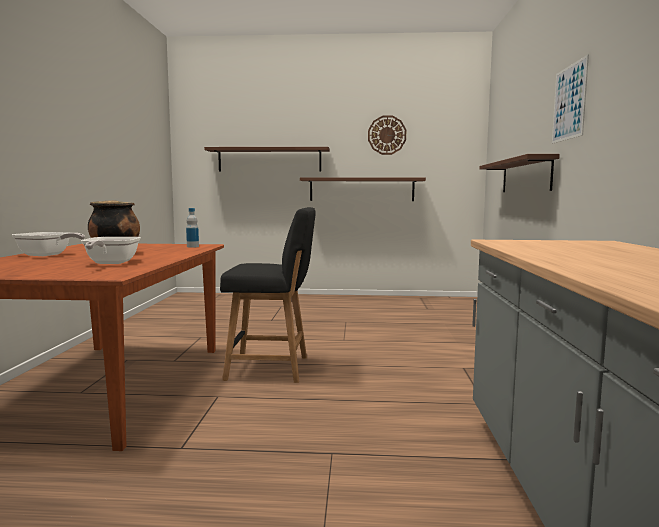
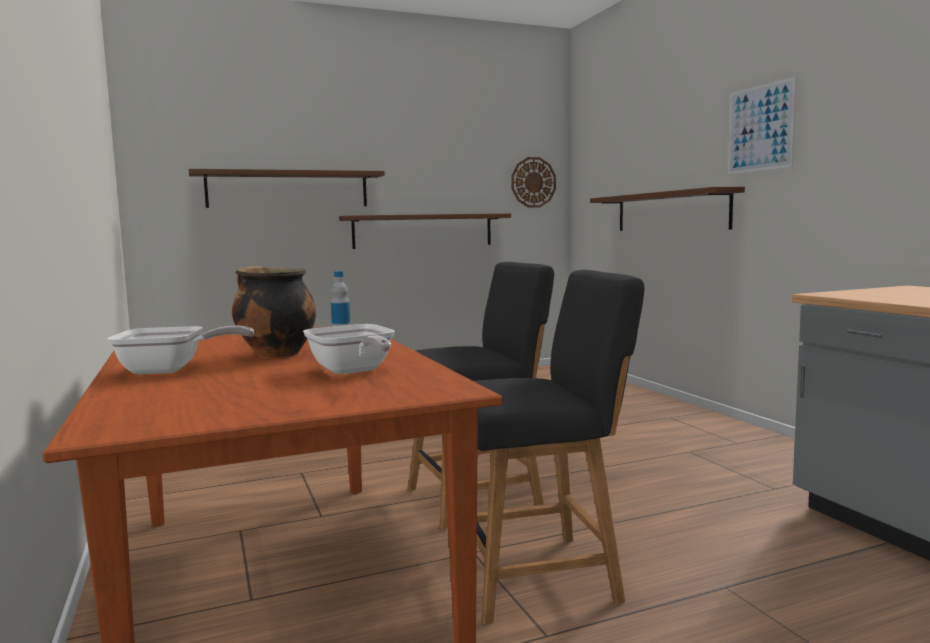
camera: 25 degrees left, 0 degrees up
(233, 417) = (541, 575): none -> black chair
(387, 135) = (453, 156): wall clock -> wall clock (533, 182)

